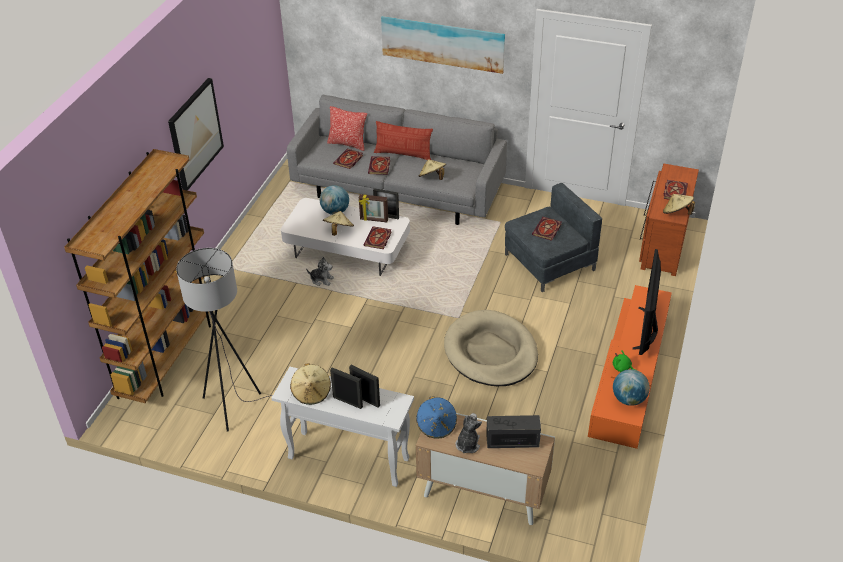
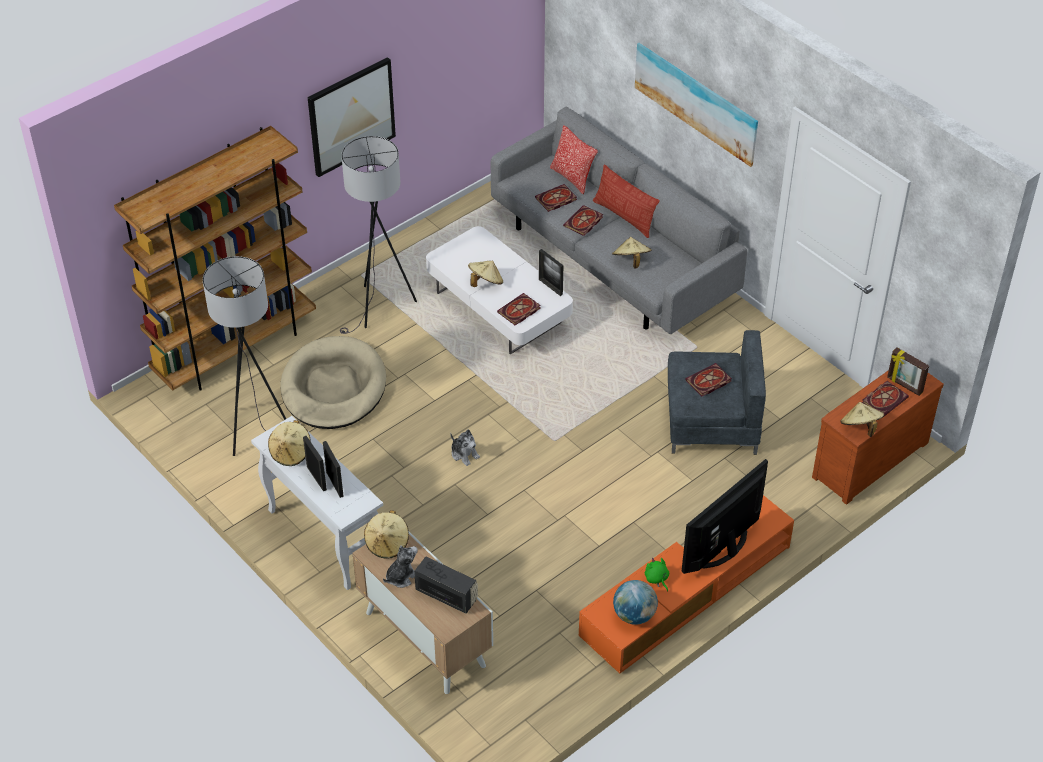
camera: 30 degrees right, 5 degrees up
(261, 284) = (380, 309): none -> grey floor lamp
(321, 280) = (445, 331): plush toy -> plush toy (464, 454)
(335, 211) = (500, 257): globe -> none
(374, 220) = (533, 285): picture frame -> picture frame (904, 385)
(436, 426) = (387, 544): blue hat -> beige hat
(491, 352) = (556, 496): beige dog bed -> beige dog bed (333, 387)

